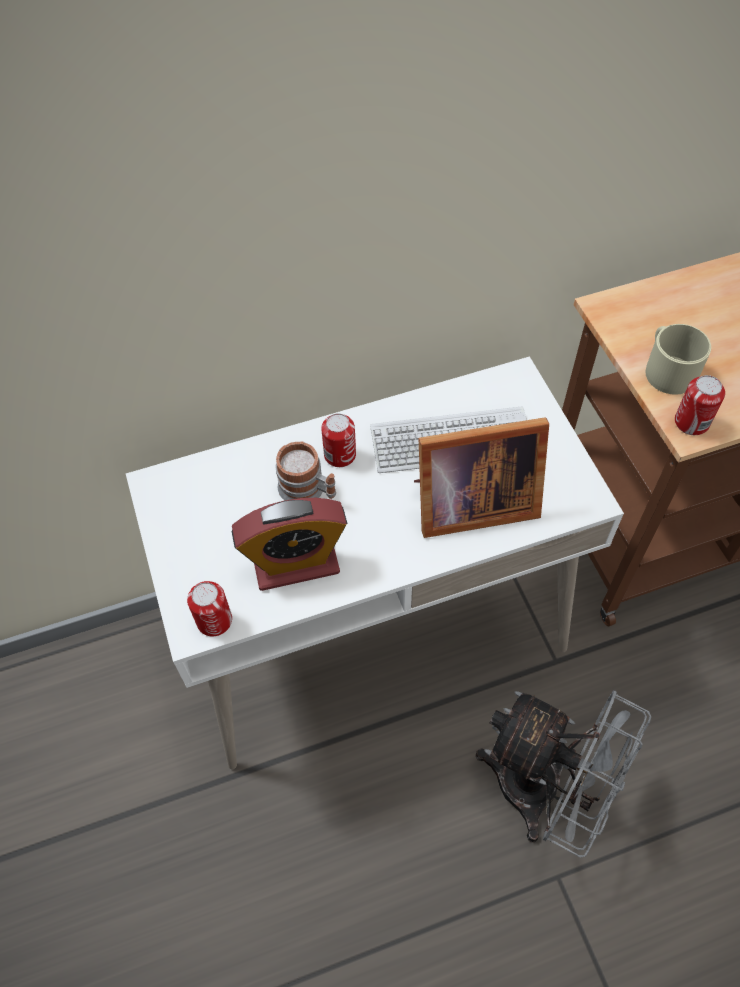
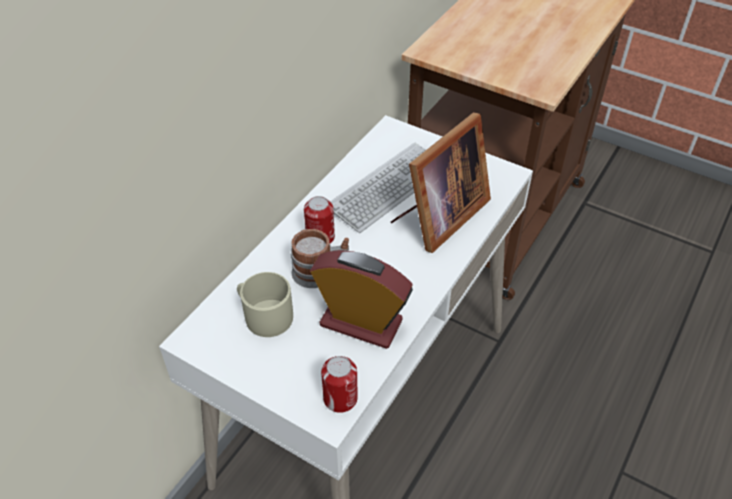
camera: 40 degrees left, 10 degrees down
(296, 563) = (361, 323): alarm clock -> alarm clock turned 105 degrees counterclockwise
(544, 792) = (566, 426): grey fan -> none
(667, 369) = (497, 65): beige mug -> beige mug (264, 315)
(691, 422) = (540, 85): can -> none

